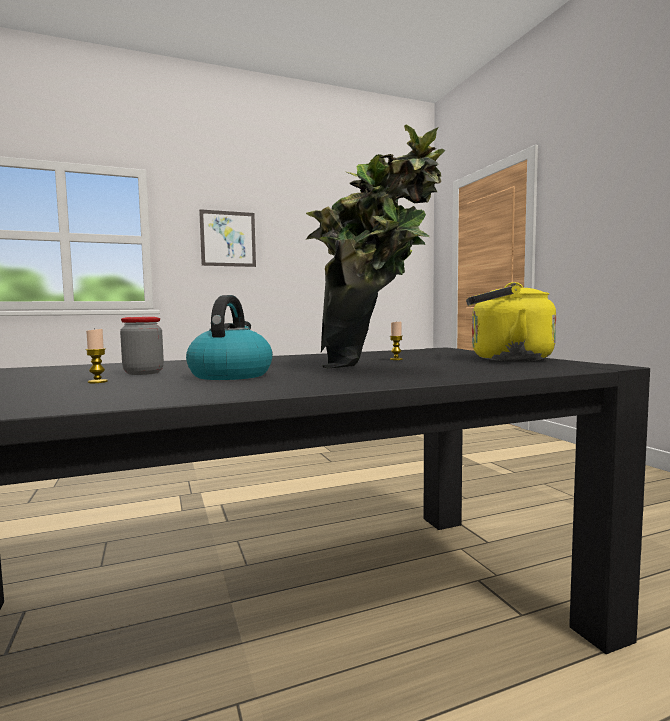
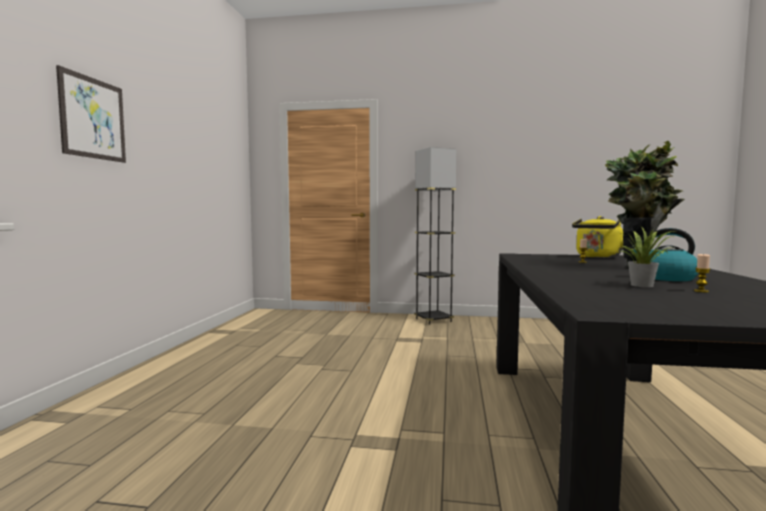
camera: 60 degrees left, 0 degrees up
(143, 373) = (644, 285): jar -> potted plant
(567, 454) = (433, 320): none -> grey floor lamp

